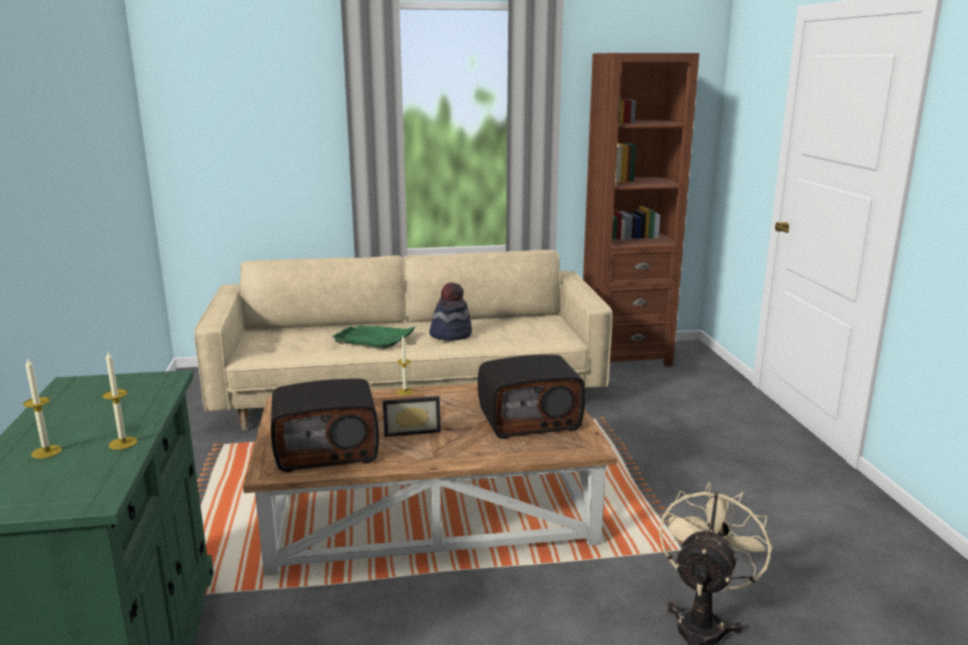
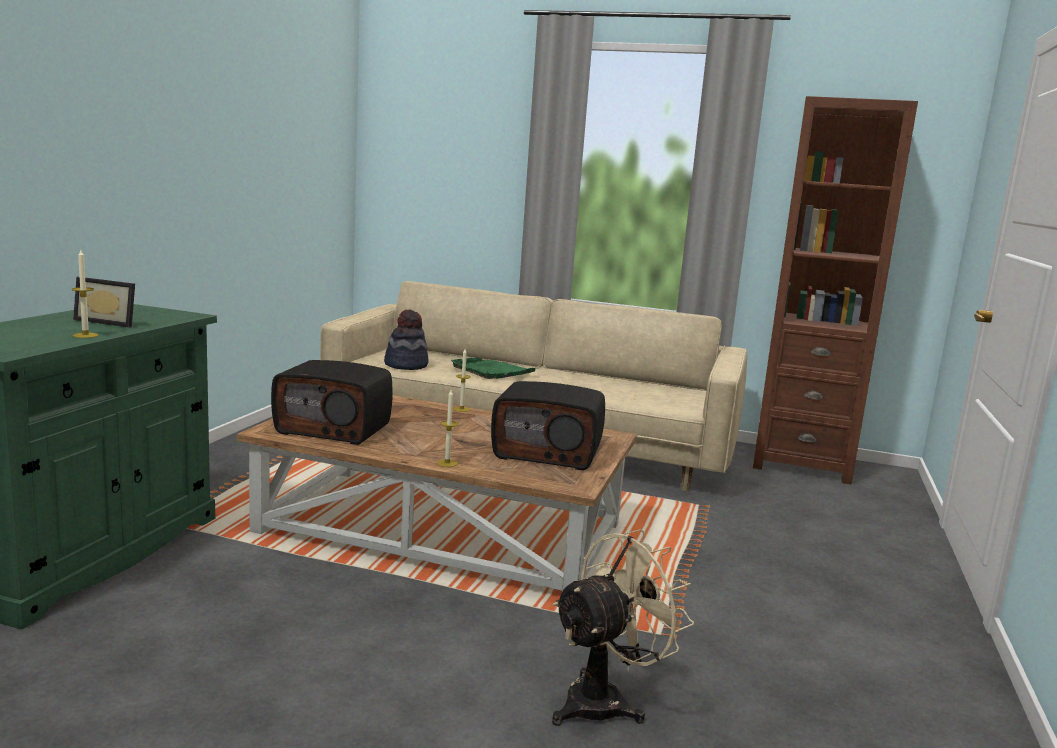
camera: 25 degrees right, 5 degrees down
(46, 452) = (32, 329): candle -> candle (447, 463)
(411, 430) = (426, 434): picture frame -> picture frame (110, 322)
(451, 334) = (569, 382): hat -> hat (406, 365)

